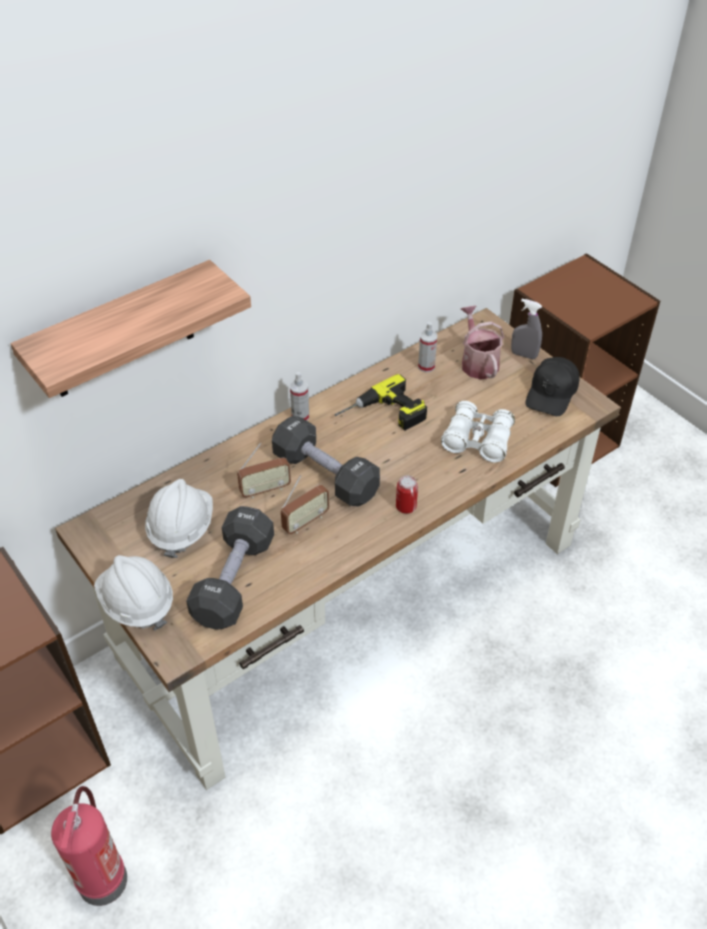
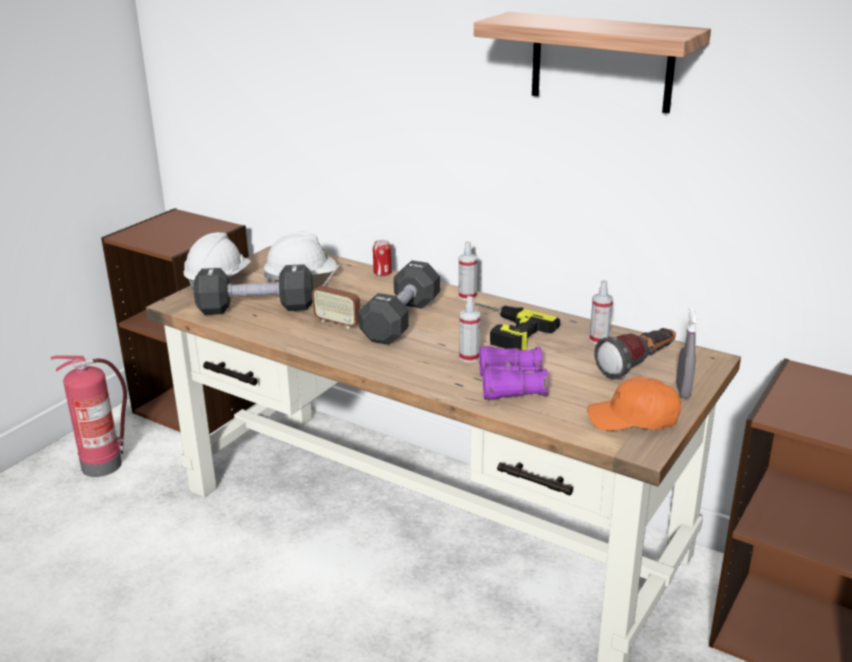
camera: 70 degrees right, 20 degrees down
(121, 332) = (350, 103): shelf -> shelf (601, 62)
(265, 490) = (365, 300): radio -> none
(406, 507) = (386, 363): can -> can (382, 273)
(419, 450) = (469, 357): none -> spray bottle
(477, 440) = (511, 385): white binoculars -> purple binoculars
(478, 362) = (638, 366): watering can -> flashlight
(552, 393) = (633, 418): black cap -> orange cap

